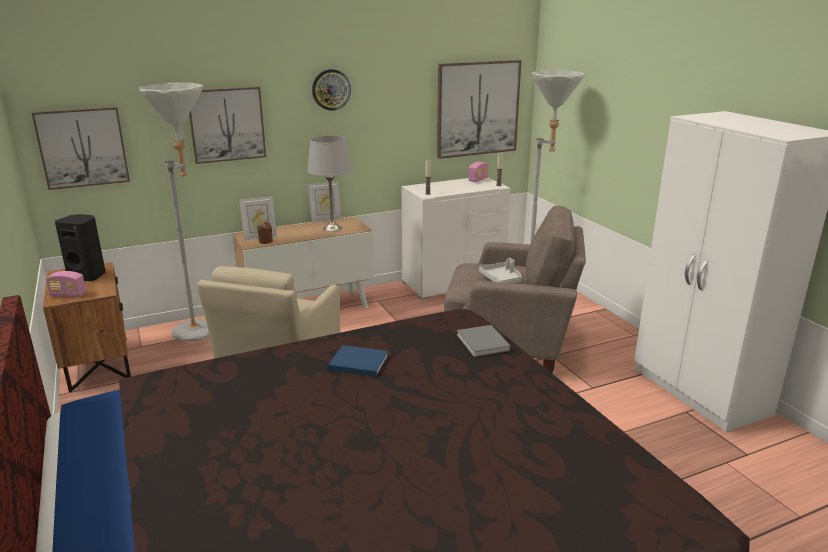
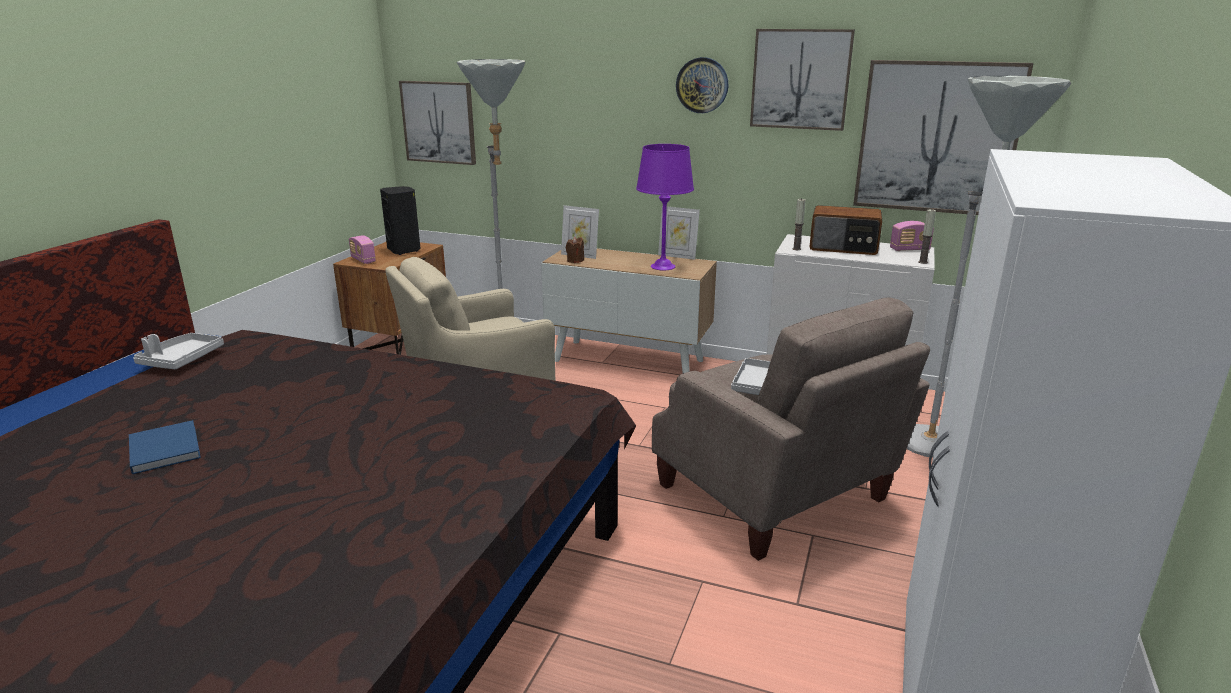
camera: 45 degrees right, 0 degrees up
(142, 417) = (181, 360): none -> grey tray
(227, 124) = (574, 116): picture -> picture (800, 79)
(332, 229) = (663, 267): grey table lamp -> purple table lamp
(357, 362) = (381, 391): blue book -> blue book (165, 448)
(447, 187) = (843, 247): none -> radio
(483, 343) = (523, 431): grey book -> none

